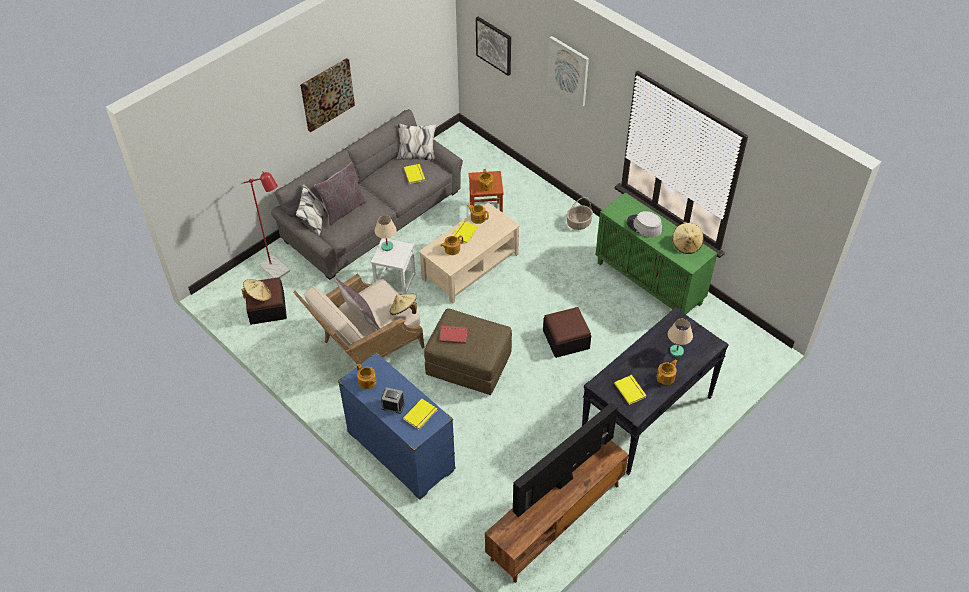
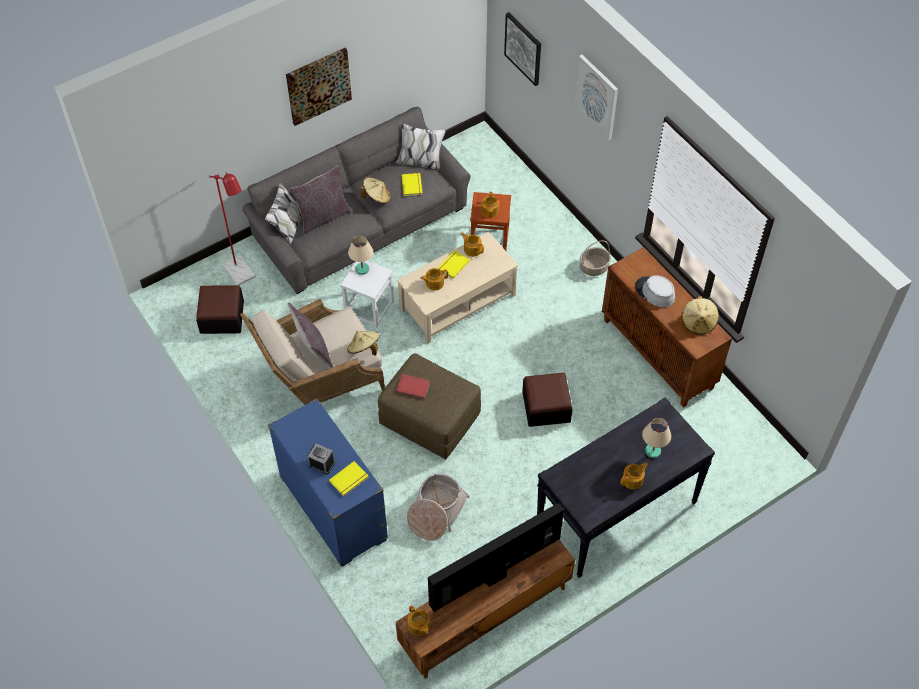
camera: 10 degrees right, 5 degrees up
(258, 296) = (211, 304): beige hat -> beige hat (377, 197)
(367, 382) = (299, 432): teapot -> teapot (418, 626)
(492, 440) = (436, 512): none -> basket
(631, 390) = (589, 488): yellow book -> none
(650, 283) = (658, 354): green cabinet -> brown cabinet

